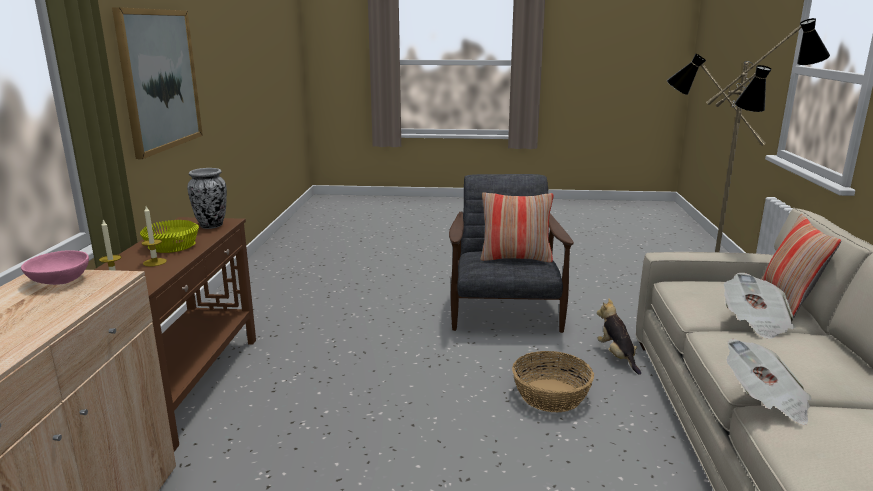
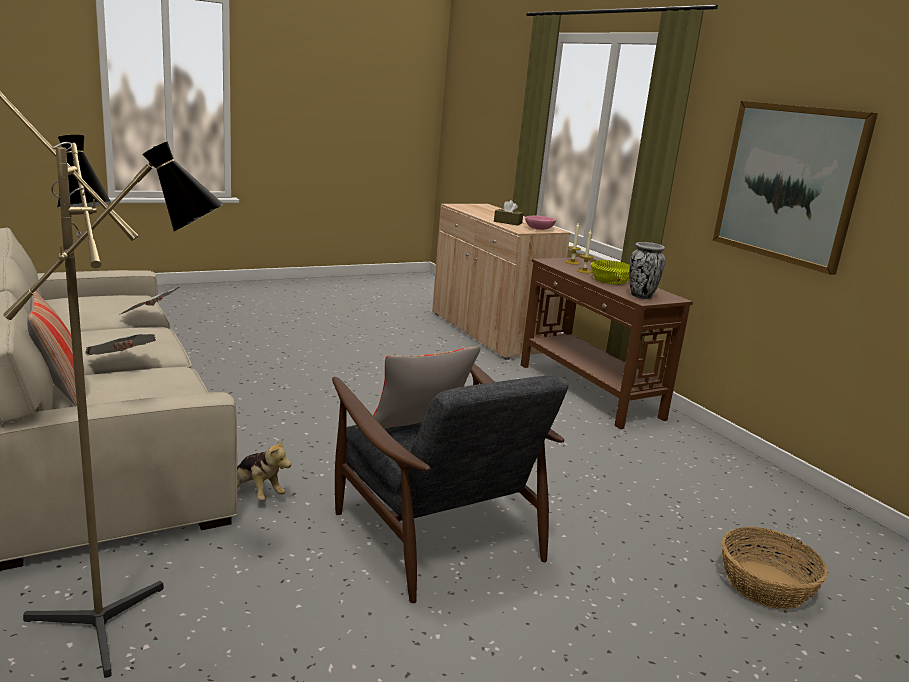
camera: 145 degrees right, 0 degrees up
(48, 308) = (508, 222): none -> brown tissue box
(550, 395) = (313, 437): basket -> basket (766, 585)

